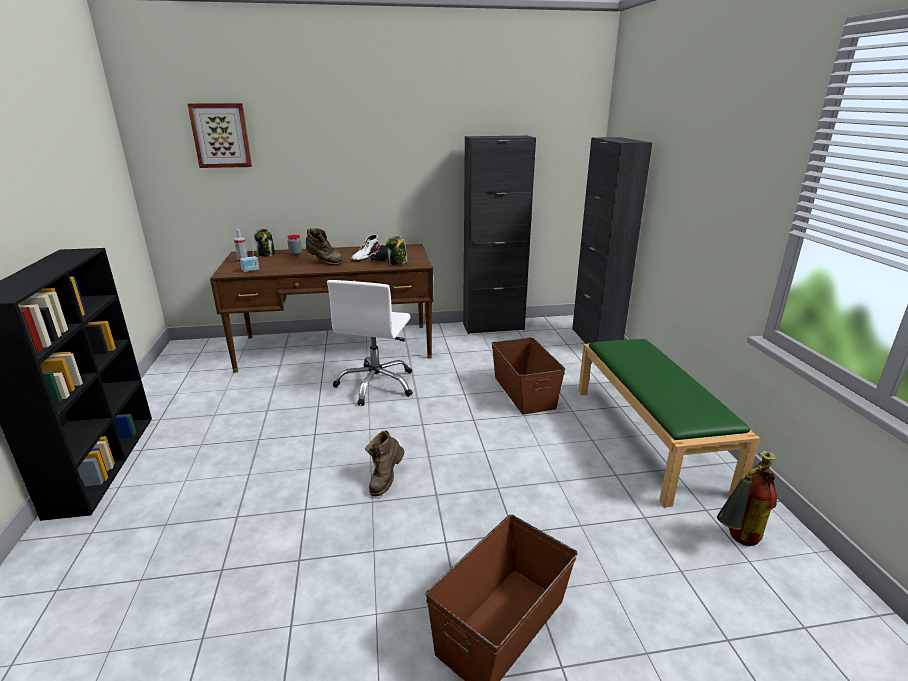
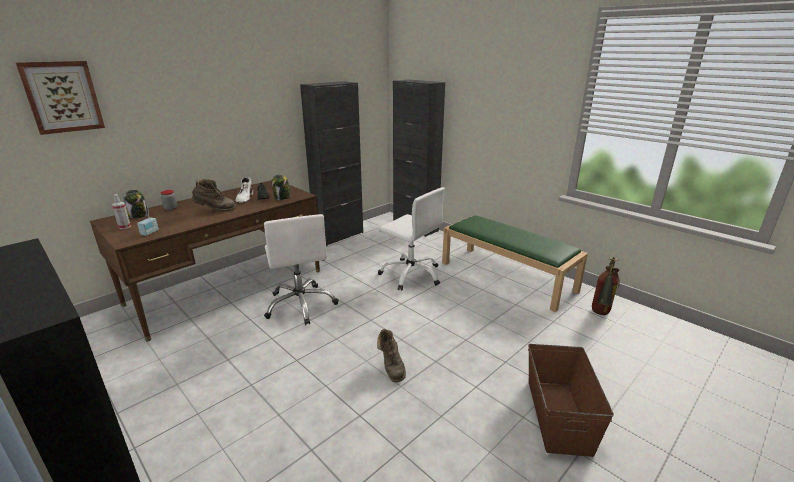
camera: 35 degrees left, 0 degrees up
(523, 392) = (411, 274): brown storage box -> white office chair

